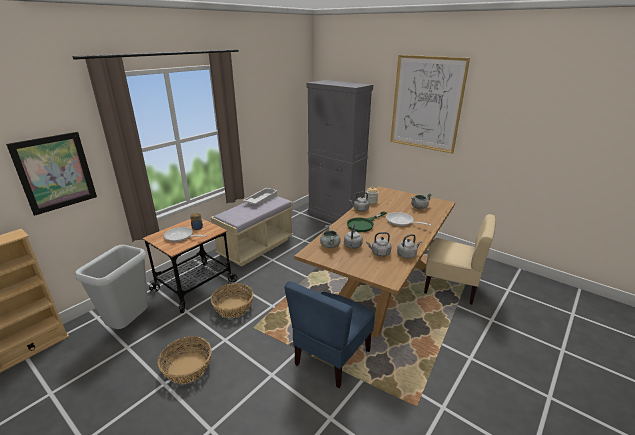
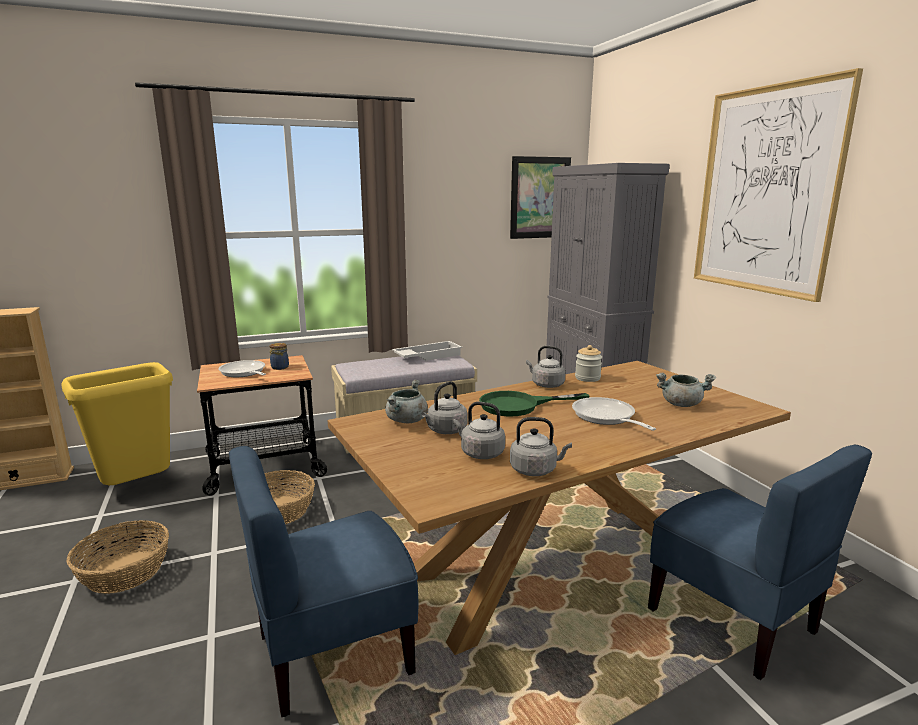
camera: 30 degrees right, 10 degrees down
(55, 172) = (99, 242): picture -> picture (540, 198)
(130, 324) = (138, 488): grey trash can -> yellow trash can
(451, 287) = (732, 620): beige chair -> blue chair

